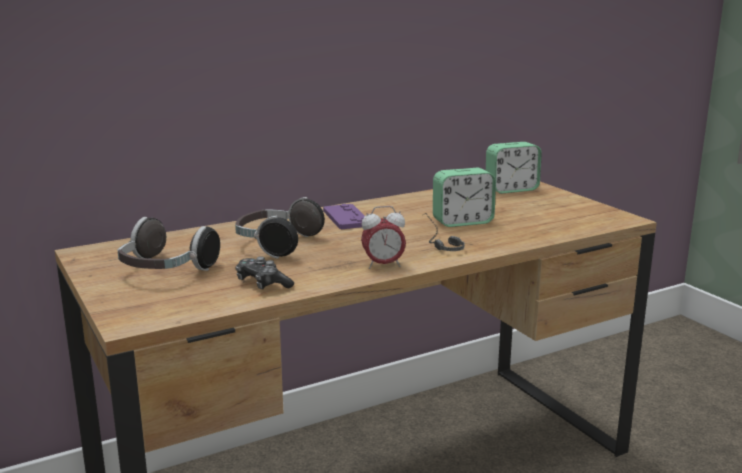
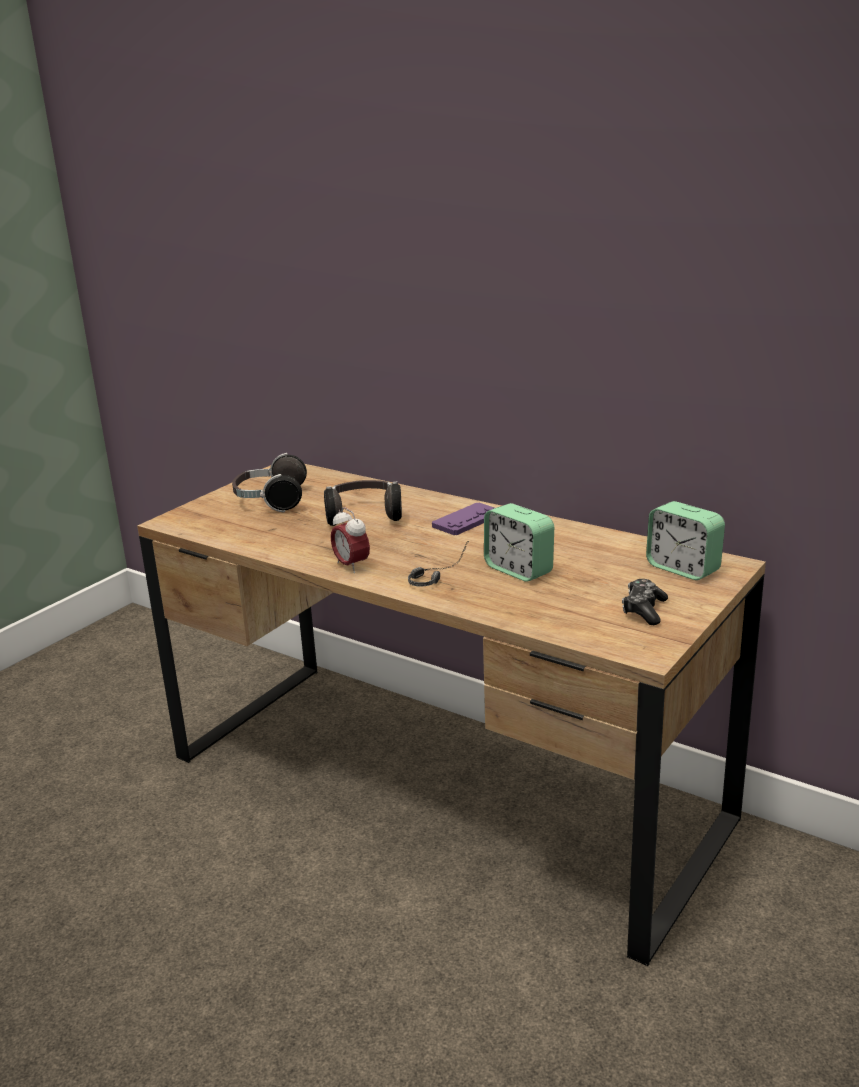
camera: 65 degrees right, 5 degrees up
(262, 284) = (270, 536): game controller -> game controller (644, 610)

